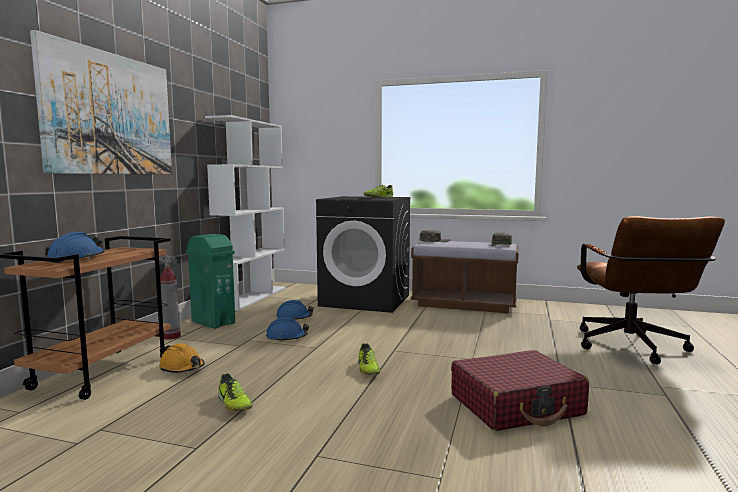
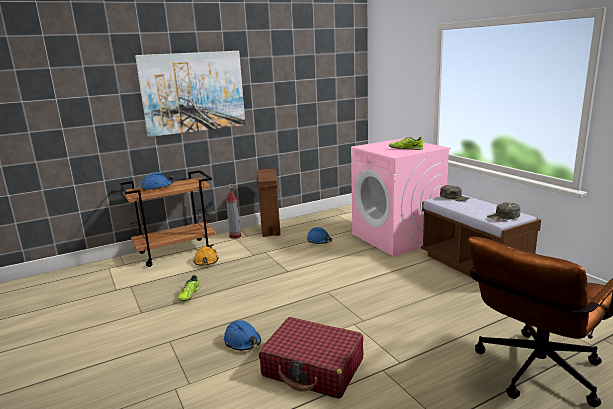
camera: 45 degrees right, 10 degrees up
(213, 322) = (270, 231): green trash can -> brown trash can
(252, 297) = (327, 214): white bookcase -> none
(287, 337) = (286, 257): blue hard hat -> blue hard hat (242, 342)
(366, 300) = (397, 238): black washing machine -> pink washing machine
(368, 369) = (284, 300): shoe -> none

